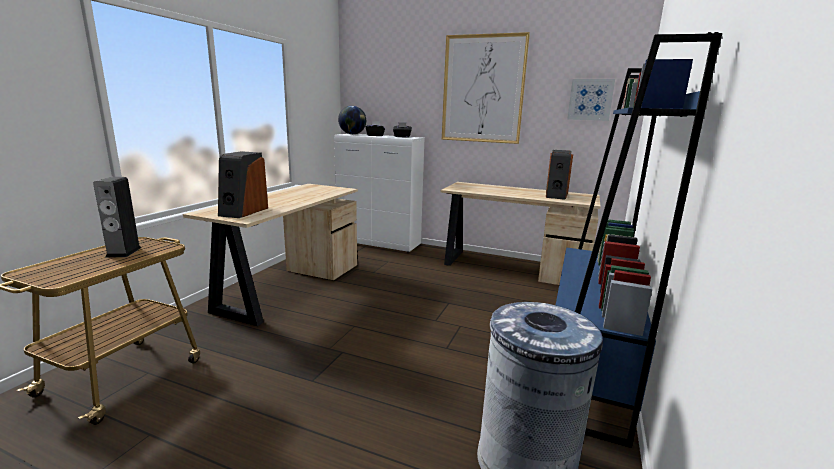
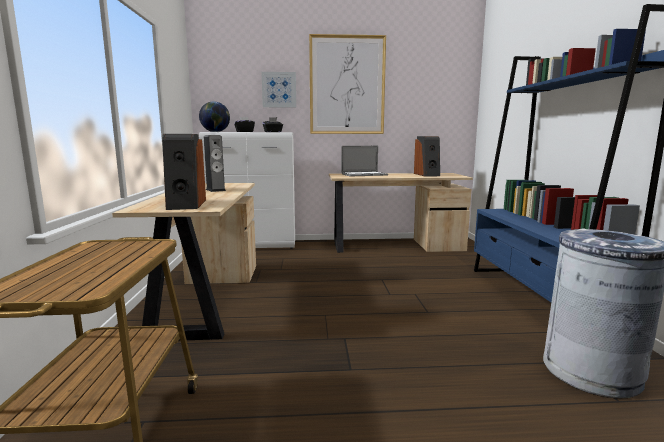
camera: 25 degrees left, 5 degrees down
(124, 252) = (104, 255): speaker -> speaker (215, 190)
(486, 187) = (364, 174): none -> laptop
(590, 99) = (439, 93): picture -> picture (279, 90)

